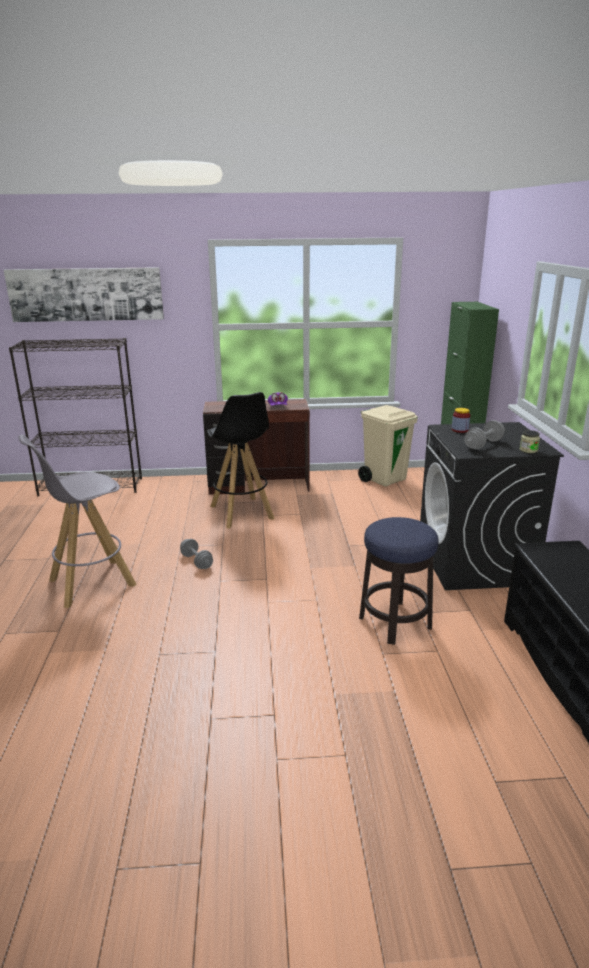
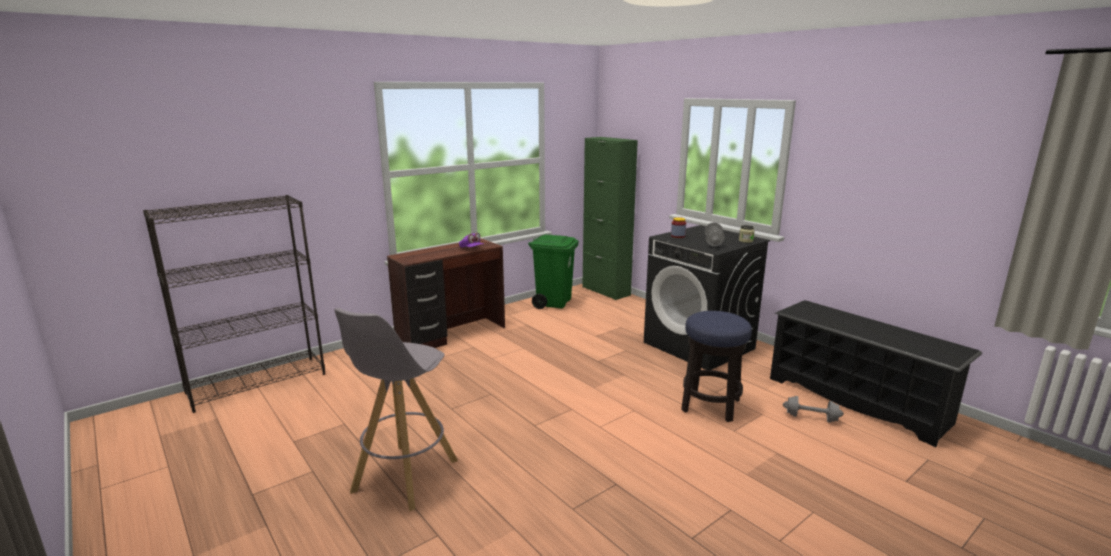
camera: 35 degrees left, 5 degrees down
(86, 294) = (232, 146): picture -> none
(196, 561) = (488, 416): grey dumbbell -> grey dumbbell (811, 418)
(242, 513) = (469, 362): black stool -> none
(385, 479) = (553, 303): beige trash can -> green trash can

